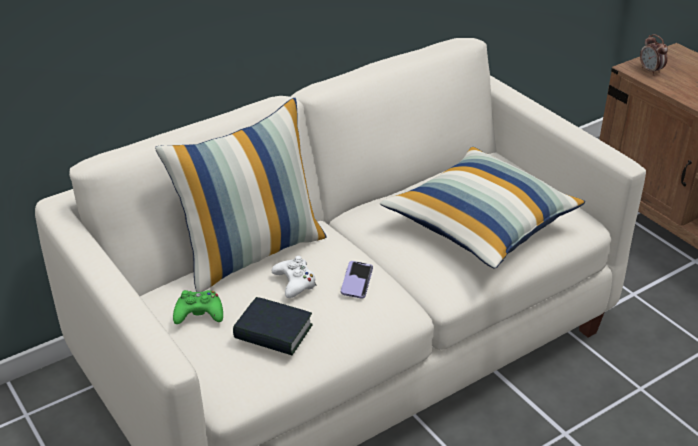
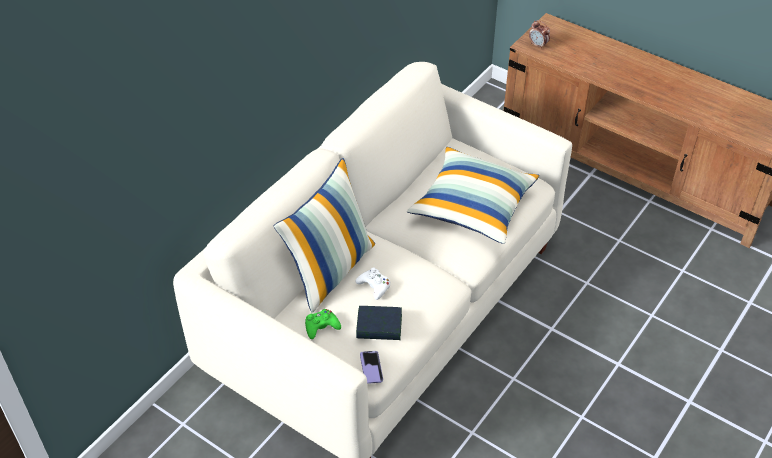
camera: 20 degrees left, 10 degrees up
(357, 281) = (415, 274): phone -> phone (371, 368)

